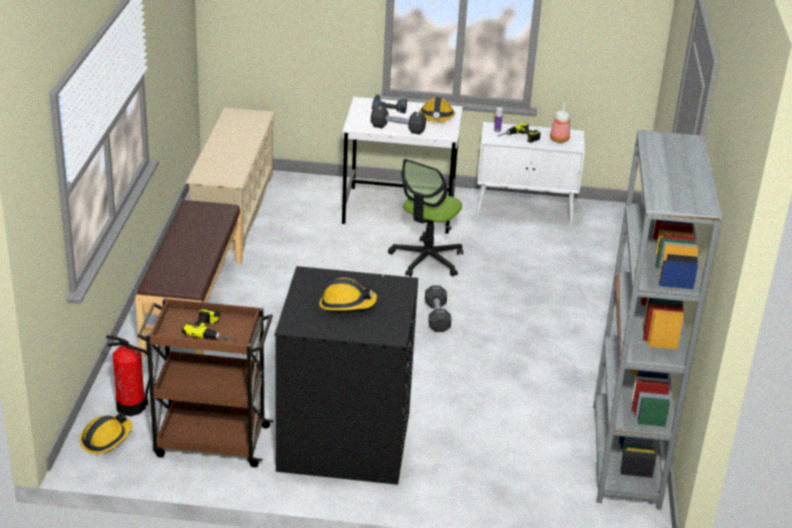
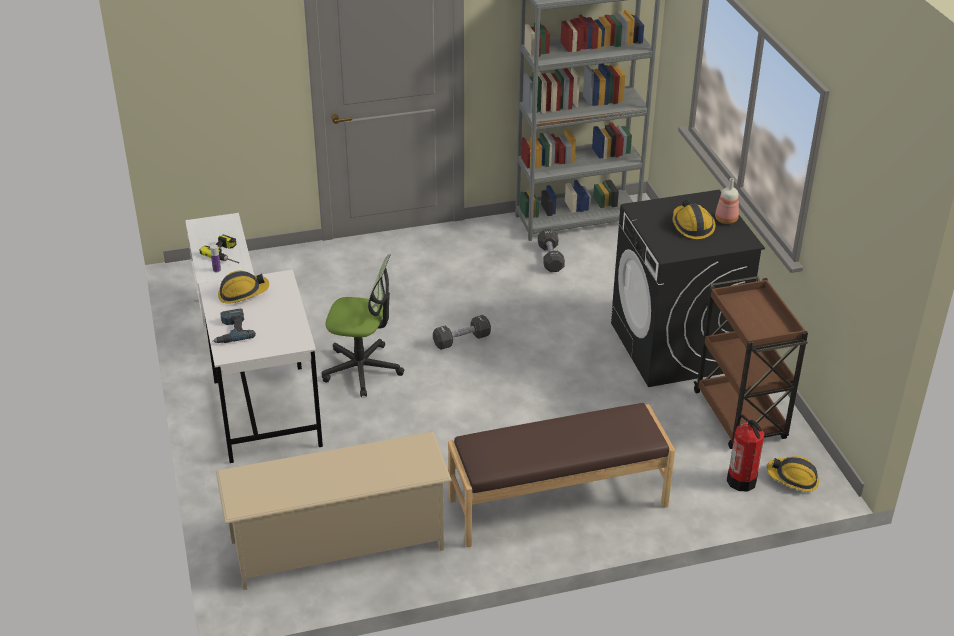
camera: 110 degrees left, 5 degrees up
(214, 330) = (754, 310): power drill -> none
(397, 129) = (287, 312): black dumbbell -> black dumbbell (550, 258)
(558, 140) = (218, 230): bottle -> bottle (726, 220)

